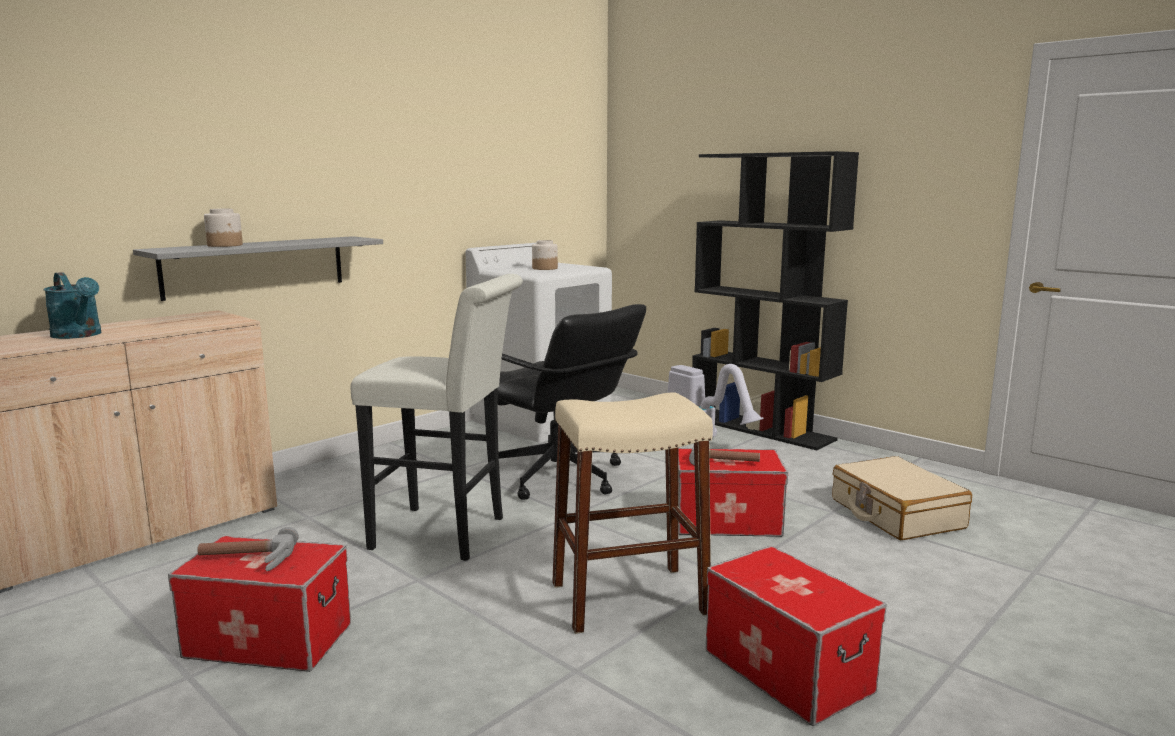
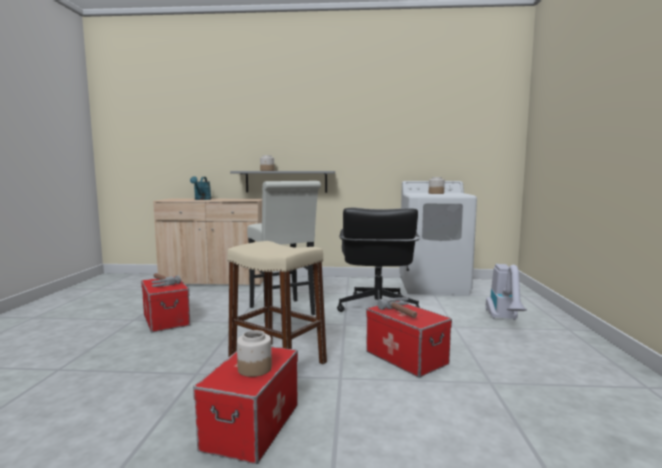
camera: 50 degrees right, 5 degrees down
(762, 429) = (566, 326): black bookcase -> none
(805, 584) = (254, 369): none -> jar
(896, 514) = (539, 405): beige suitcase -> none

